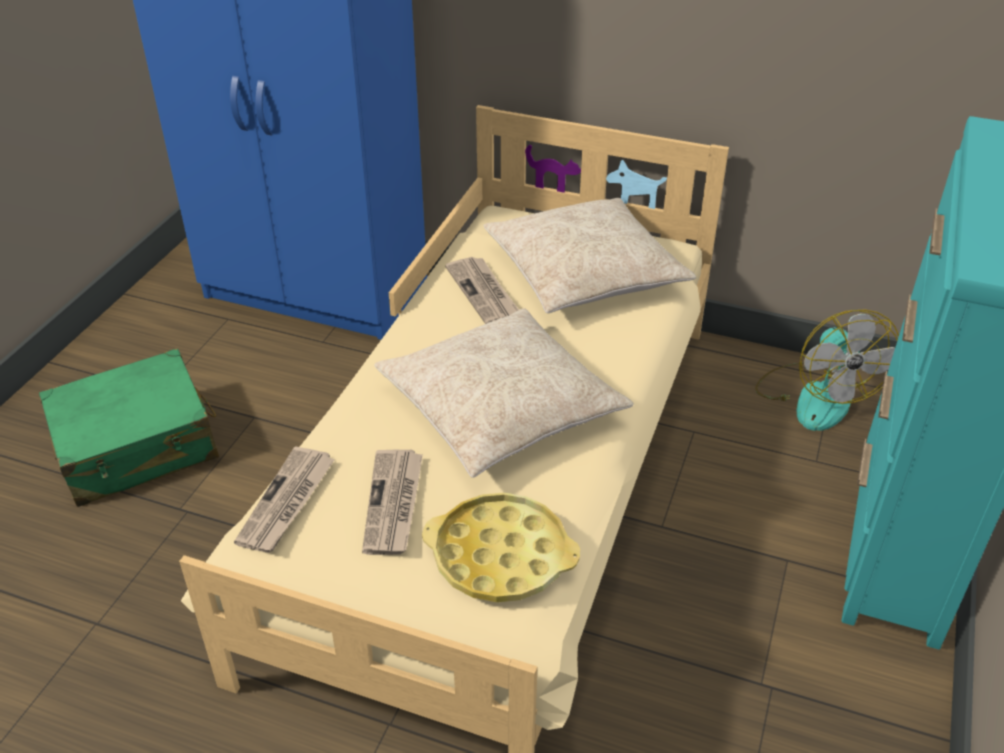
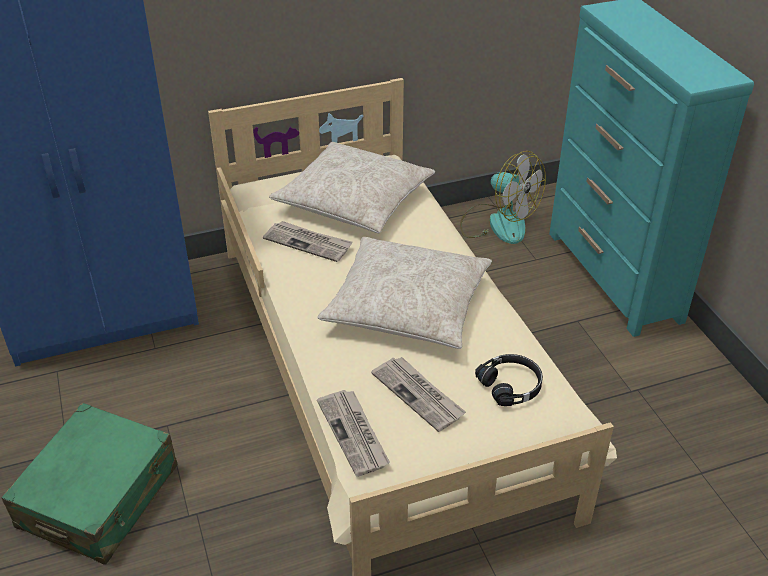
camera: 40 degrees left, 0 degrees up
(500, 556) = (511, 385): yellow tray -> black headphones

